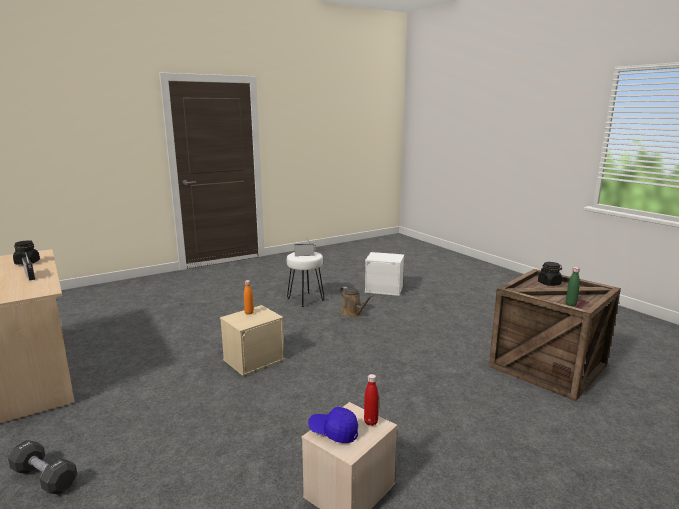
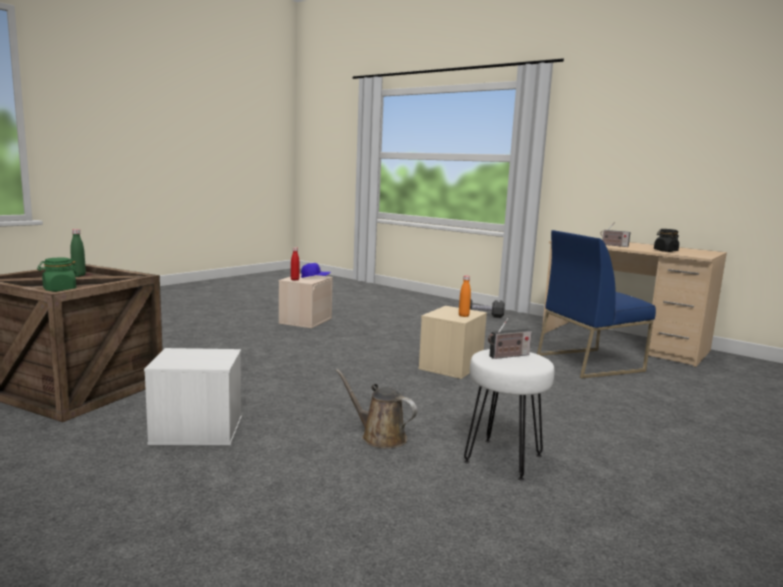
camera: 160 degrees right, 5 degrees down
(132, 351) = (589, 362): none -> blue chair
(384, 289) = (342, 528): white storage box -> white storage box (196, 430)
(549, 283) = (59, 290): black jar -> green jar

